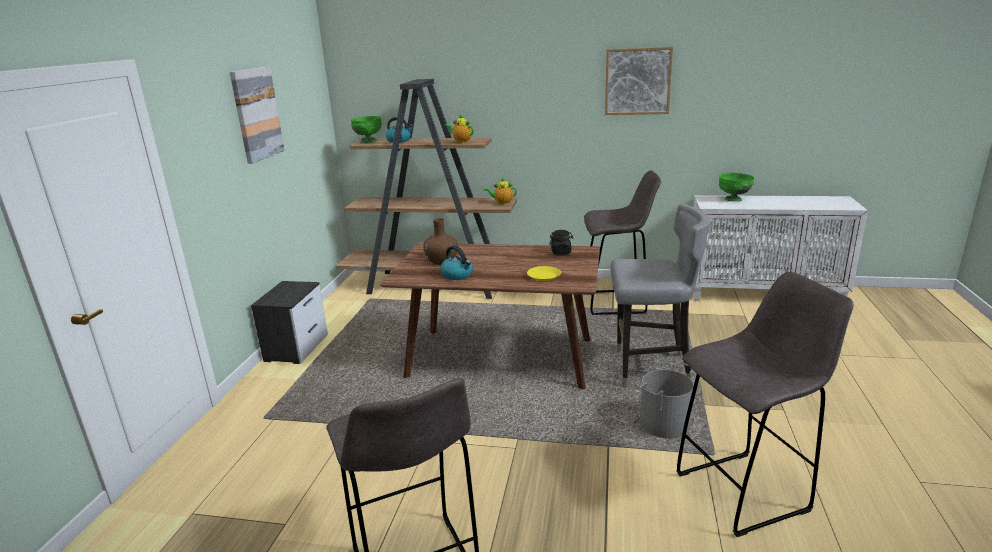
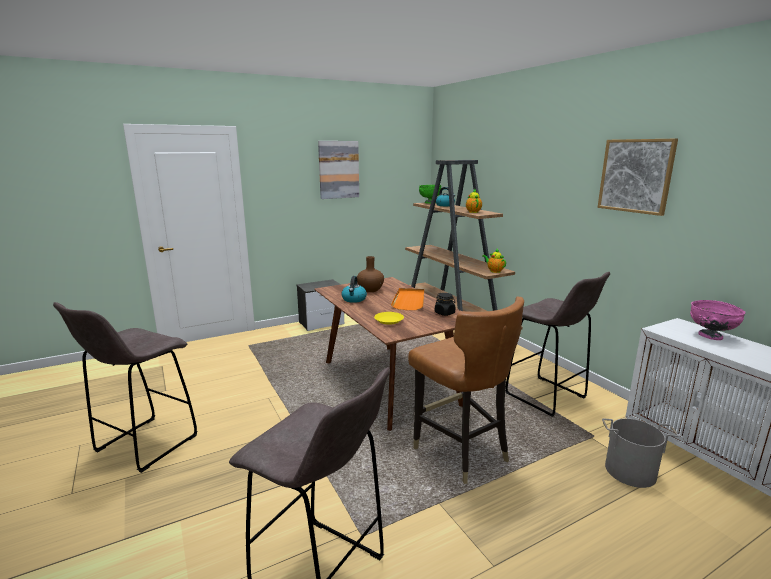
camera: 50 degrees right, 5 degrees down
(505, 255) = (409, 300): none -> orange tray
(650, 369) = (460, 452): grey chair -> brown chair
(665, 424) = (382, 490): grey bucket -> grey bucket (630, 471)
(733, 200) = (710, 336): green bowl -> pink bowl

